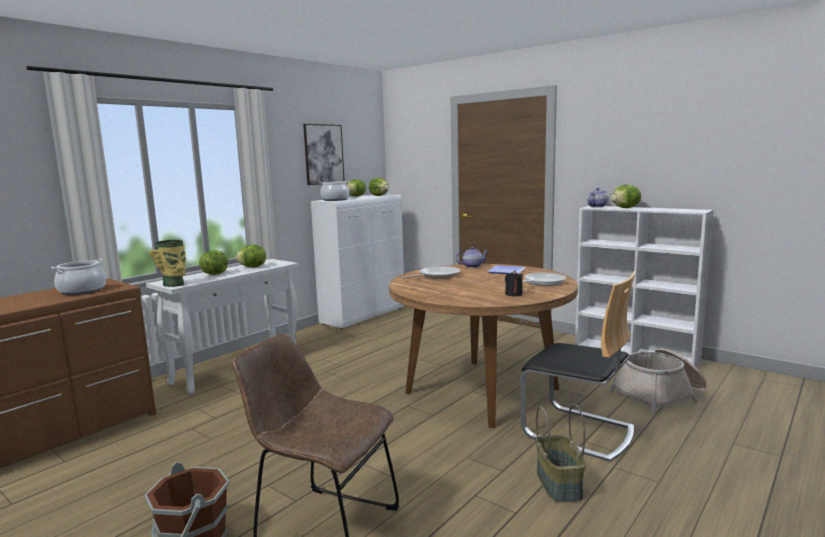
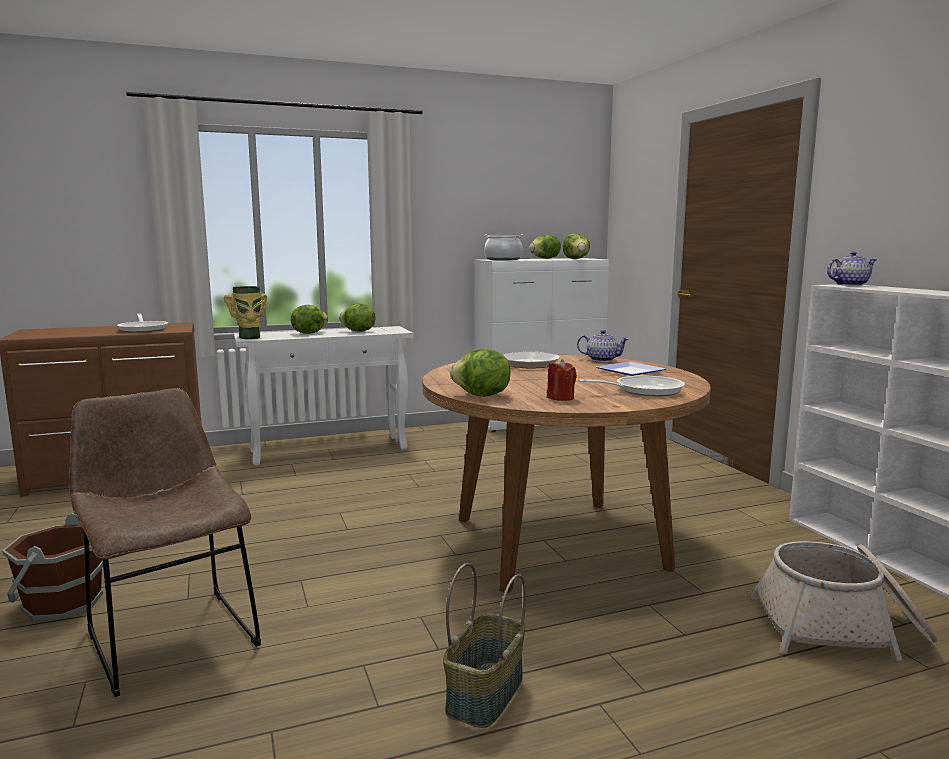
camera: 30 degrees right, 0 degrees up
(82, 291) = (143, 329): cooking pot -> frying pan
(323, 154) = (502, 199): picture -> none
(513, 294) = (560, 398): black candle -> red candle
(578, 431) = (617, 636): chair -> none
(625, 208) = (891, 289): lettuce -> lettuce (481, 396)

